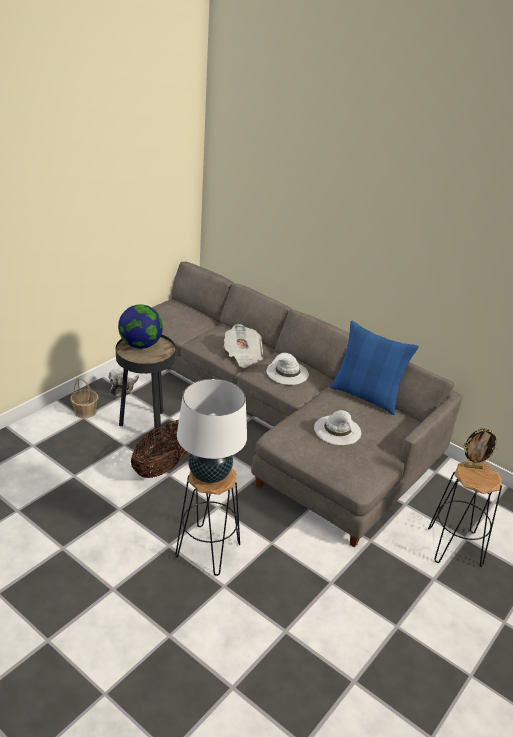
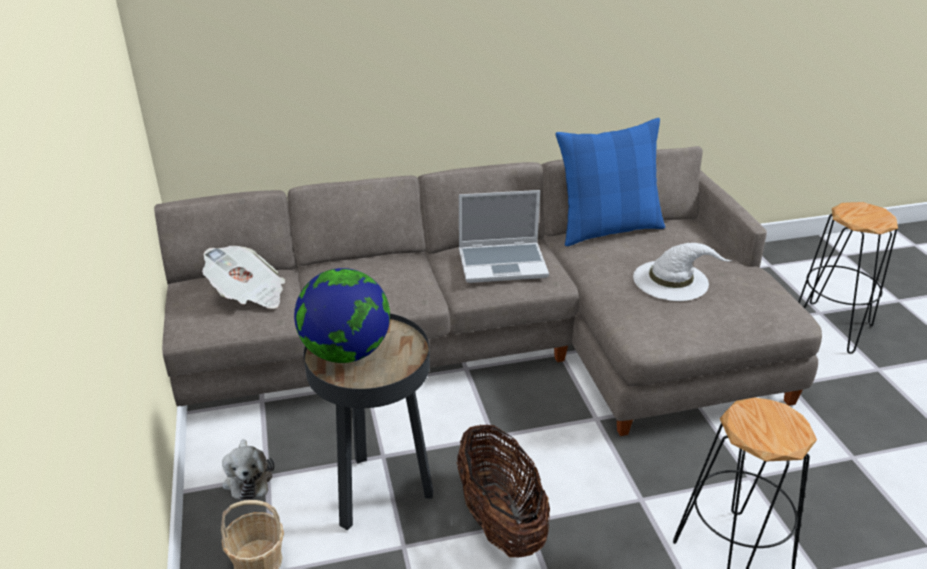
camera: 50 degrees left, 0 degrees up
(209, 475) = (767, 428): white table lamp -> none
(243, 356) = (415, 283): newspaper -> newspaper (248, 295)
(287, 373) = (503, 263): white hat -> laptop
(473, 467) = (849, 211): picture frame -> none

